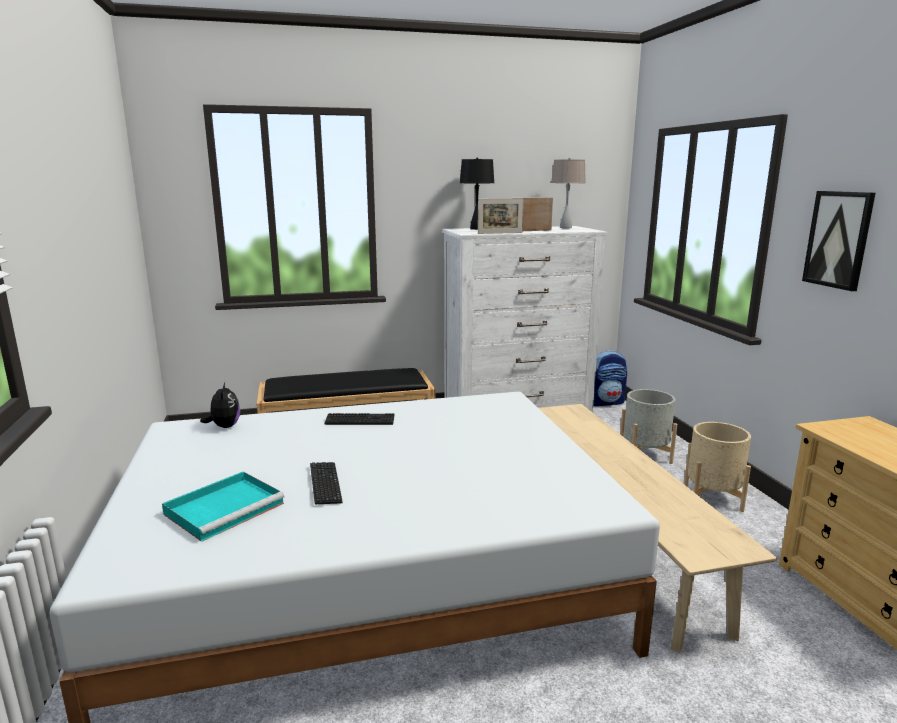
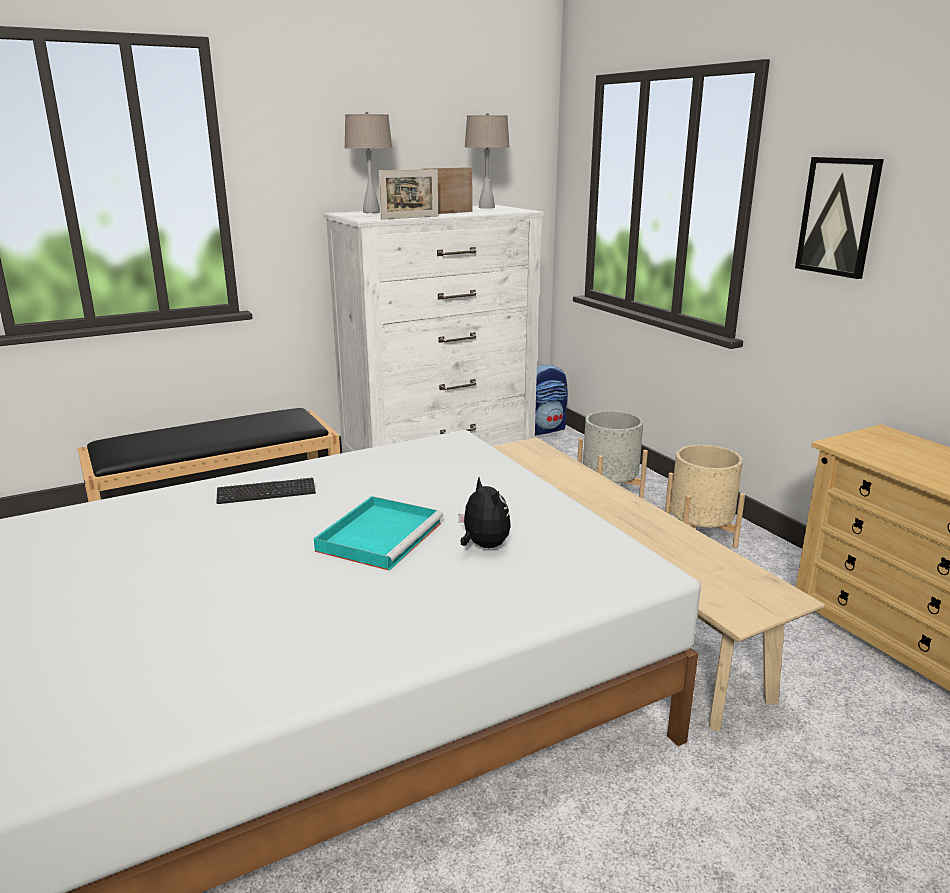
camera: 15 degrees left, 5 degrees up
(224, 426) = (63, 524): plush toy -> plush toy (483, 546)
(226, 508) = (117, 649): turquoise tray -> turquoise tray (380, 535)
(325, 484) = (254, 592): keyboard -> none
(476, 229) = (371, 212): black table lamp -> beige table lamp

